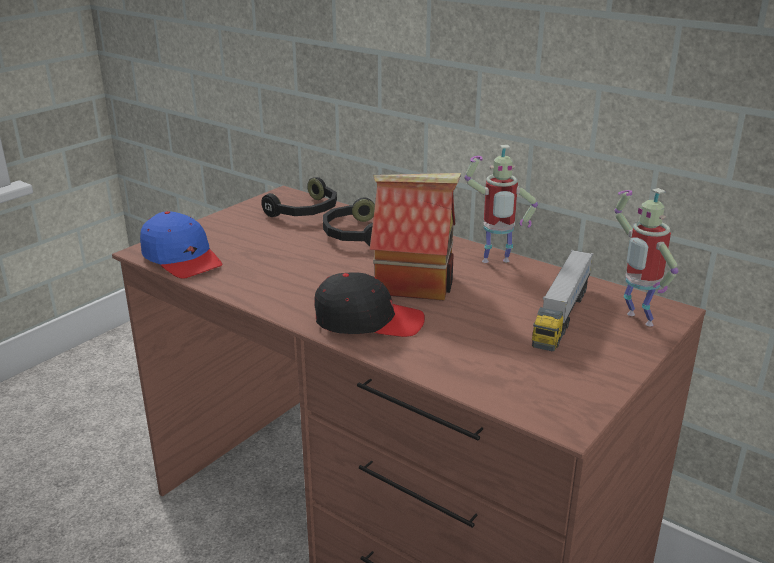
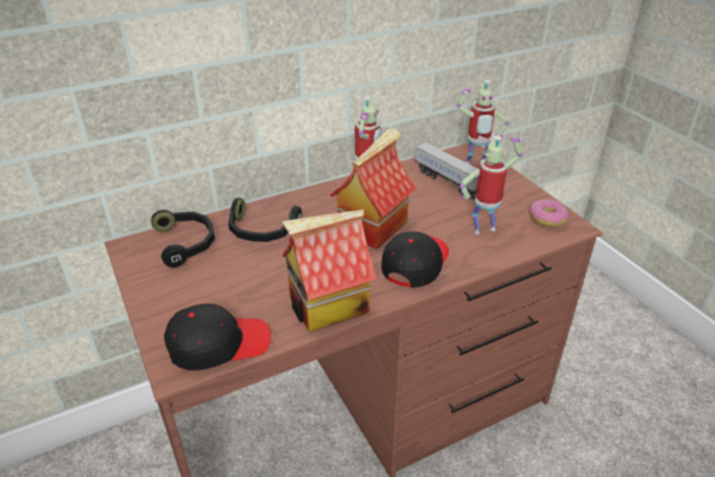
camera: 65 degrees left, 10 degrees up
(182, 258) = (219, 344): blue cap -> black cap
(261, 290) = (328, 306): none -> toy house
(483, 351) = (483, 228): none -> toy robot
(561, 397) = (547, 218): none -> donut

